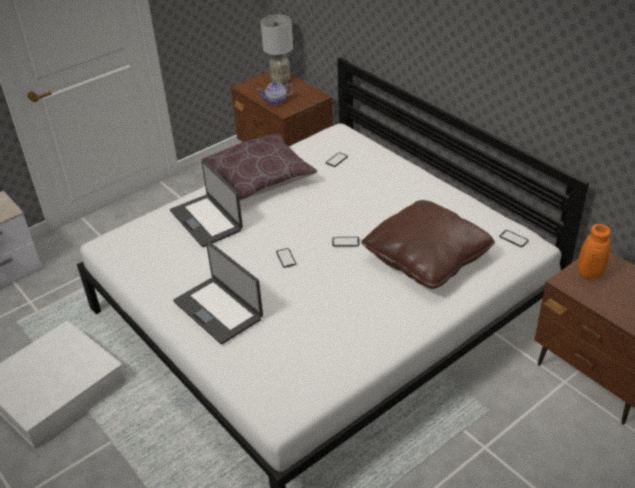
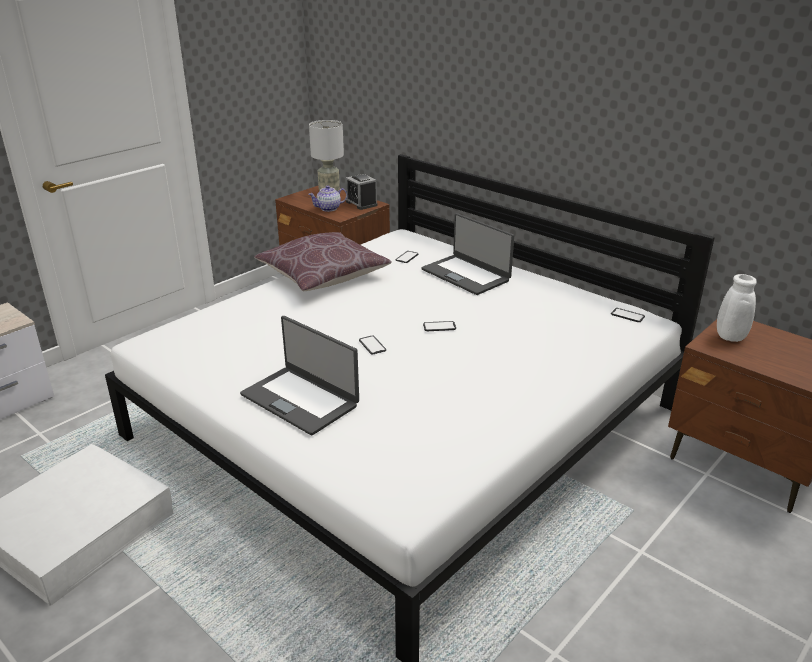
camera: 10 degrees left, 10 degrees down
(207, 220) = (268, 314): laptop -> laptop (466, 275)
(307, 95) = (361, 203): none -> alarm clock
(426, 258) = (537, 337): brown pillow -> none
(587, 275) = (728, 338): orange vase -> white vase

